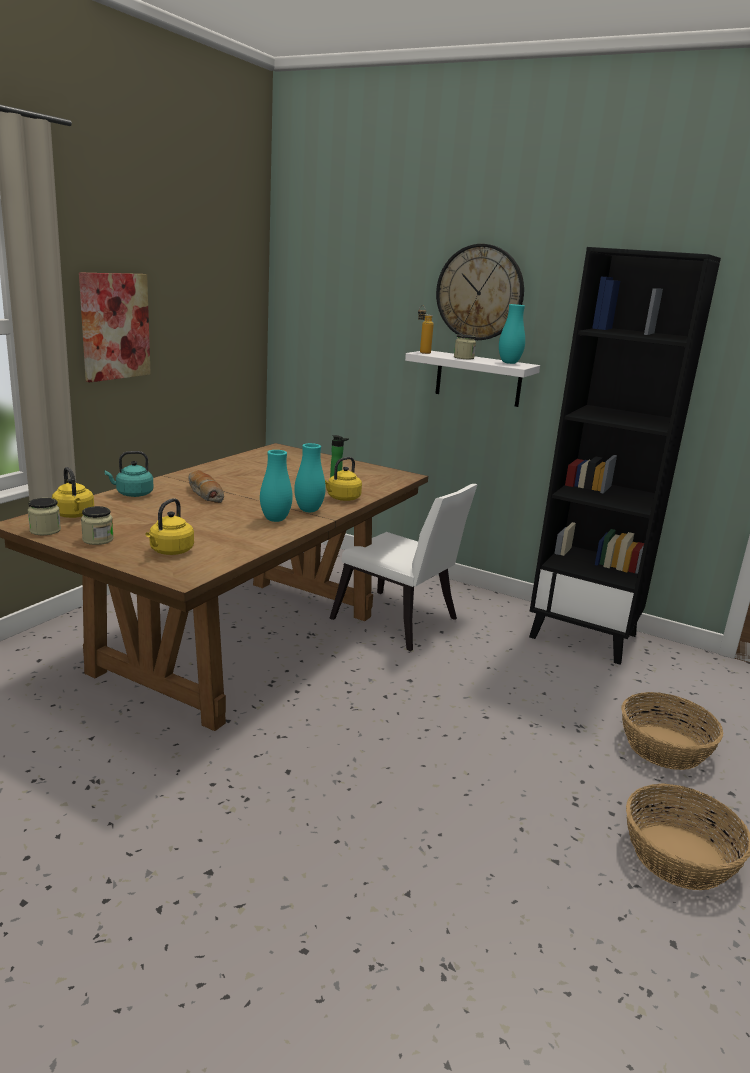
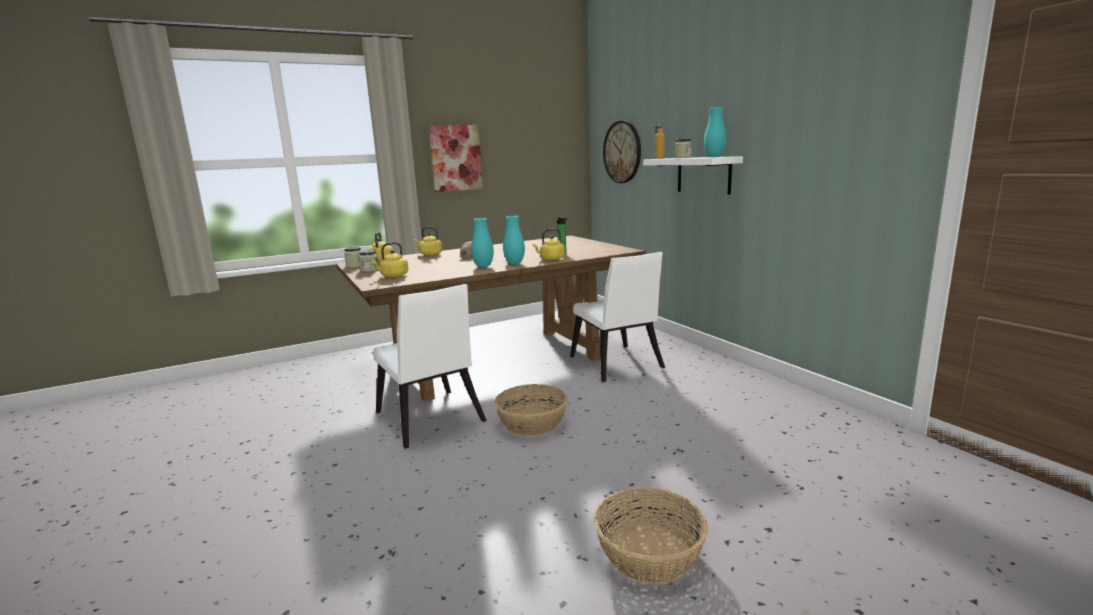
camera: 35 degrees right, 5 degrees down
(132, 494) = (430, 254): turquoise kettle -> yellow kettle
(263, 760) = (430, 421): none -> white chair
(480, 292) = (700, 105): wall clock -> wall clock (622, 152)
(584, 636) = (770, 394): black bookcase -> none
(665, 748) = (743, 482): basket -> basket (532, 423)

